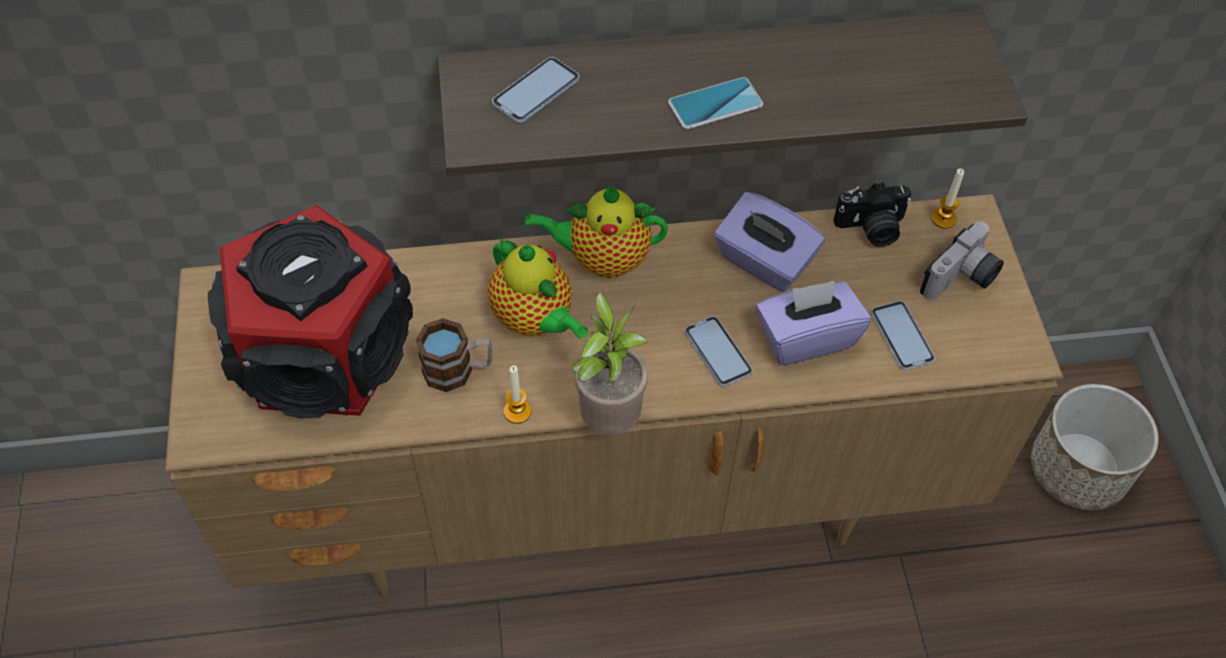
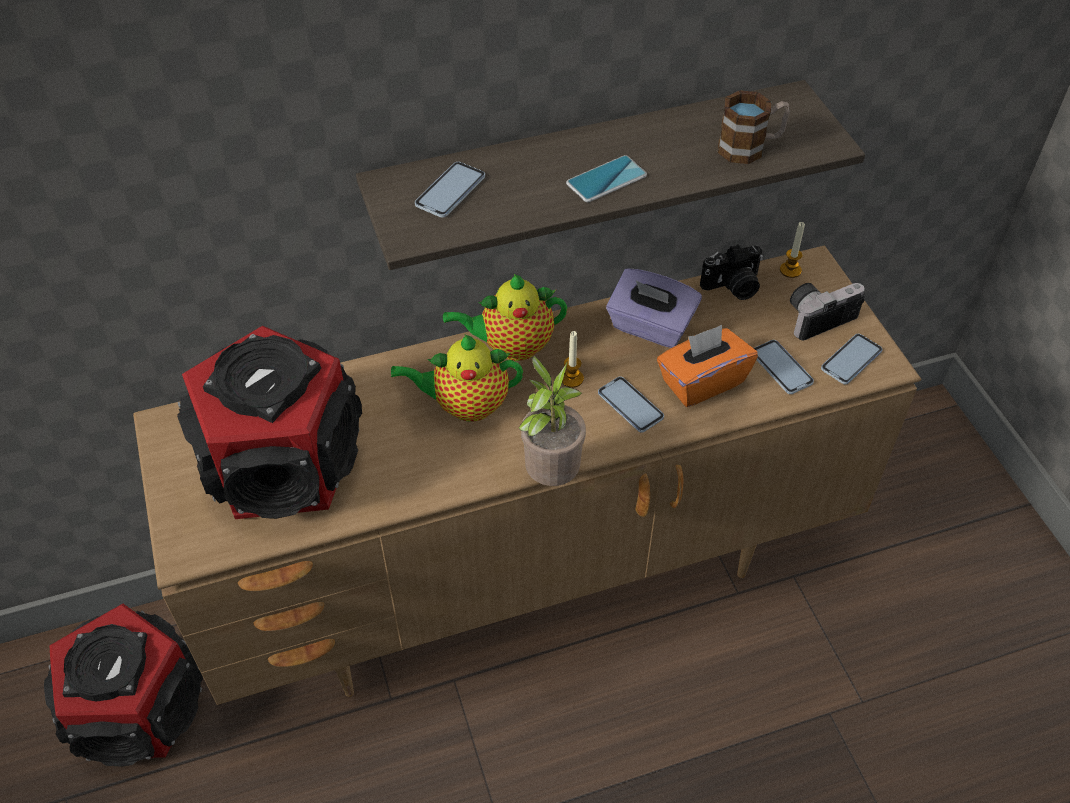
camera: 10 degrees left, 5 degrees down
(165, 568) = (140, 708): none -> speaker
(458, 370) = (407, 457): mug -> mug (750, 147)
(517, 411) = (468, 483): candle -> candle (572, 379)
(535, 320) = (465, 405): teapot -> teapot turned 135 degrees clockwise
(806, 337) = (702, 381): purple tissue box -> orange tissue box
(961, 280) = (818, 316): camera -> camera turned 150 degrees counterclockwise
(986, 340) = (851, 360): none -> phone
(1077, 470) = (921, 481): planter -> none

